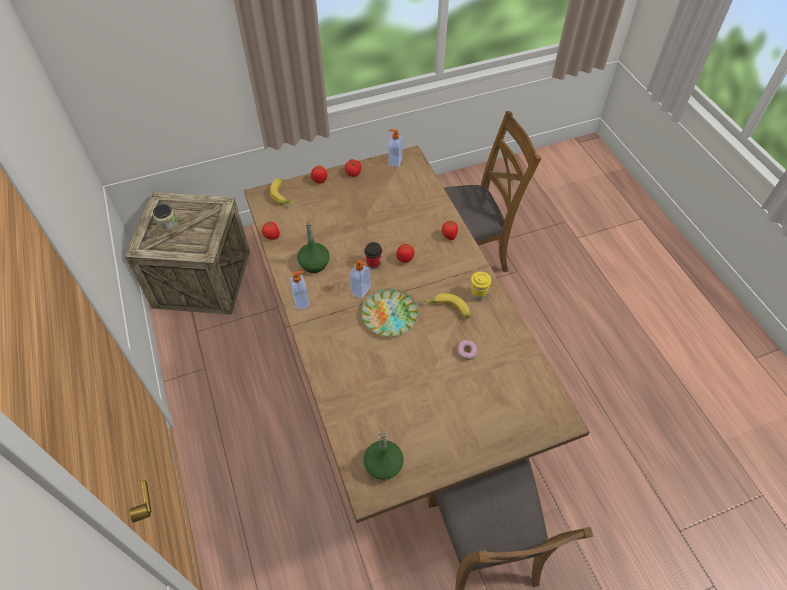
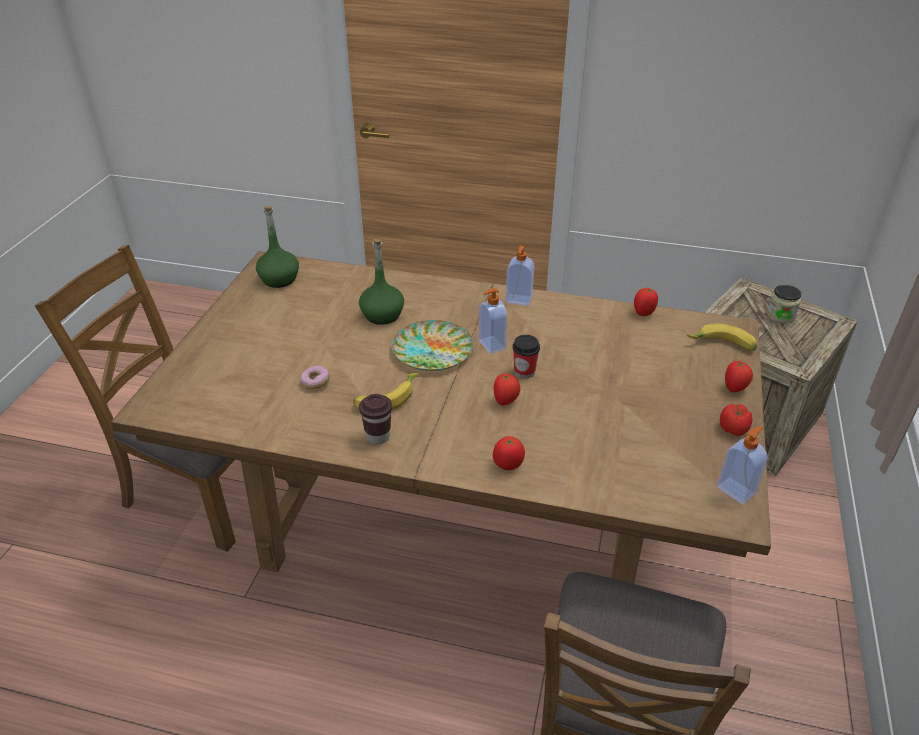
camera: 125 degrees right, 15 degrees down
(314, 264) = (568, 327): green bottle -> green bottle (382, 315)
(478, 295) = (378, 437): yellow cup -> brown cup

